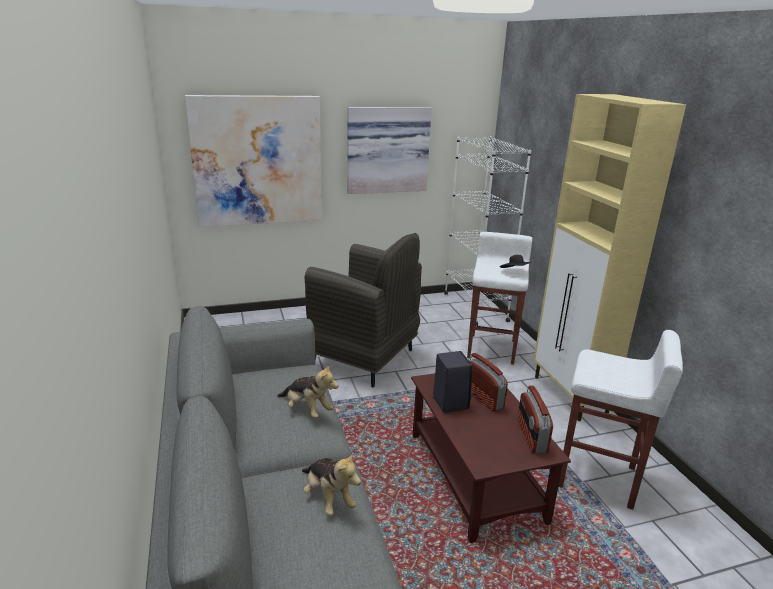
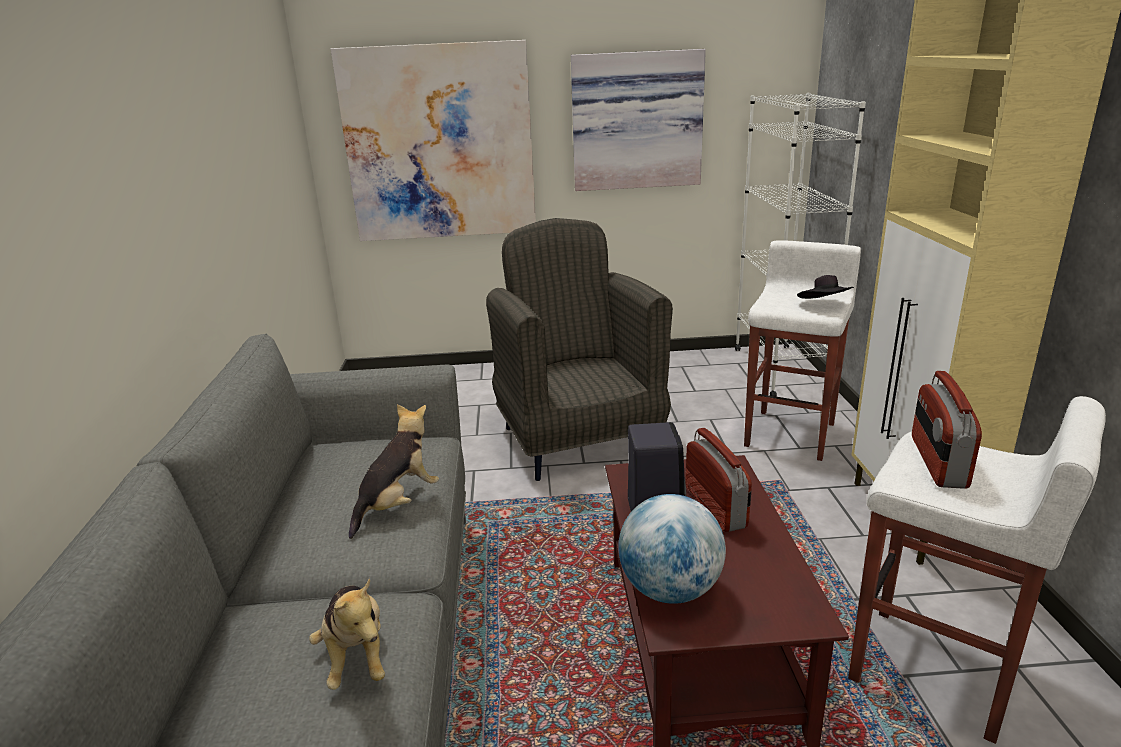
camera: 15 degrees right, 0 degrees up
(307, 409) = (398, 504): plush toy -> plush toy turned 105 degrees counterclockwise
(365, 359) = (579, 440): grey armchair -> grey armchair turned 150 degrees counterclockwise
(474, 445) = (670, 590): none -> globe
(531, 436) = (783, 583): radio -> radio (937, 462)

